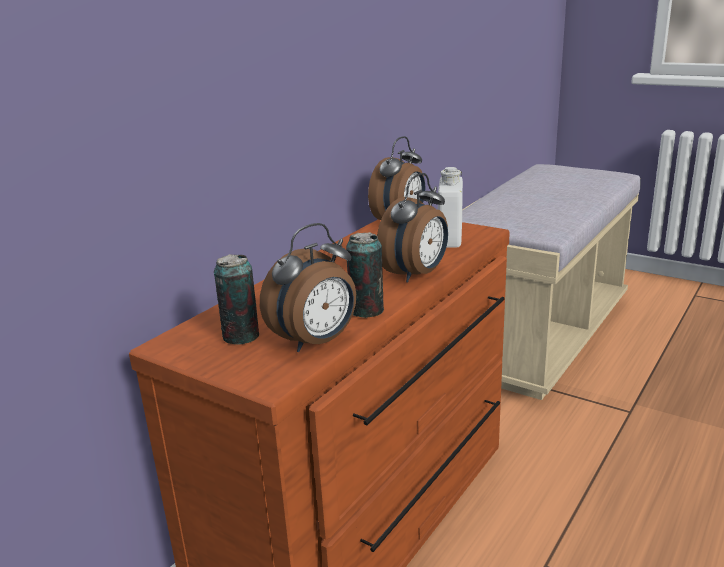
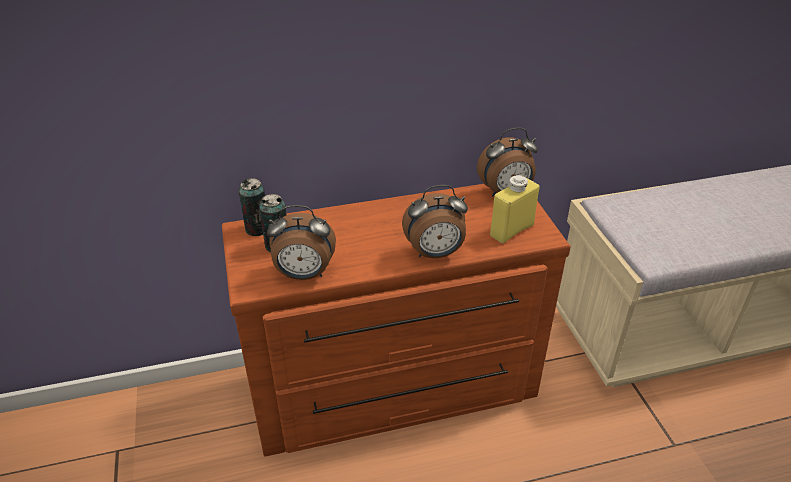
camera: 40 degrees right, 15 degrees up
(366, 310) = (362, 267): can -> can (257, 229)
(450, 238) = (511, 230): white bottle -> yellow bottle

